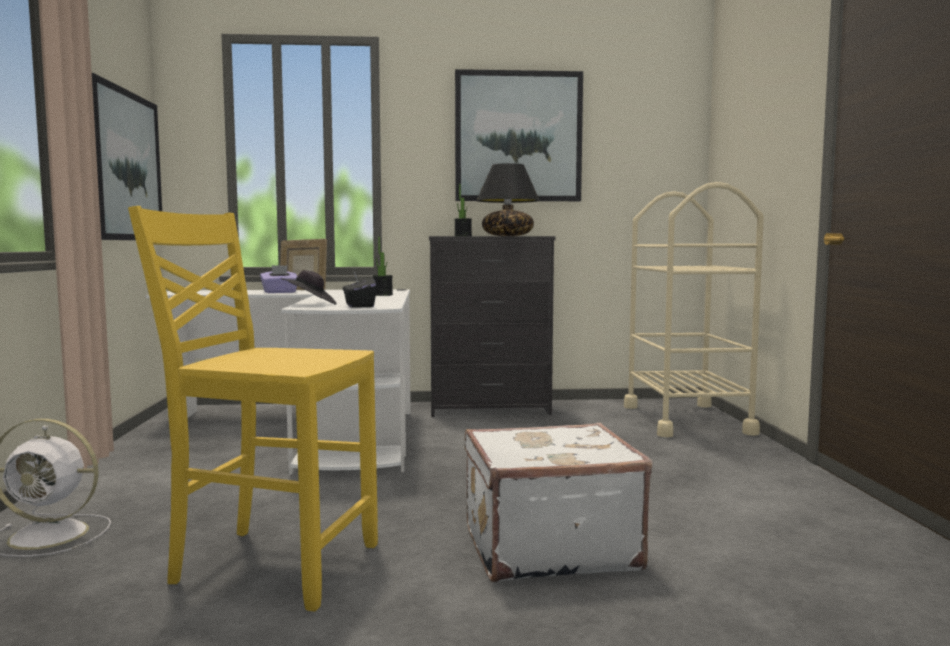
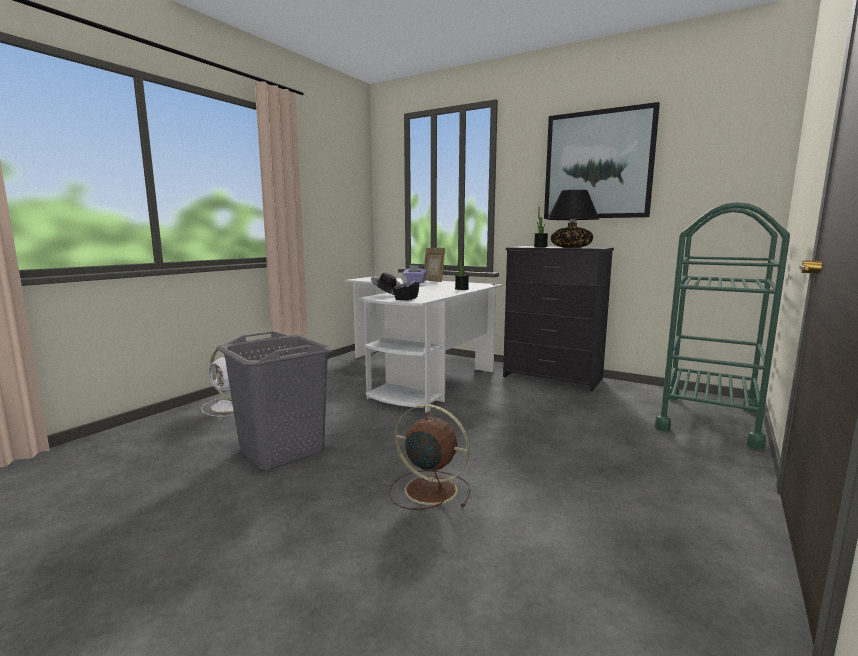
camera: 35 degrees right, 5 degrees up
(125, 166) = (339, 204): picture -> none
(273, 564) = (282, 450): yellow chair -> grey laundry basket
(547, 547) = (428, 490): white suitcase -> brown fan
(686, 420) = (708, 419): beige cart -> green cart

